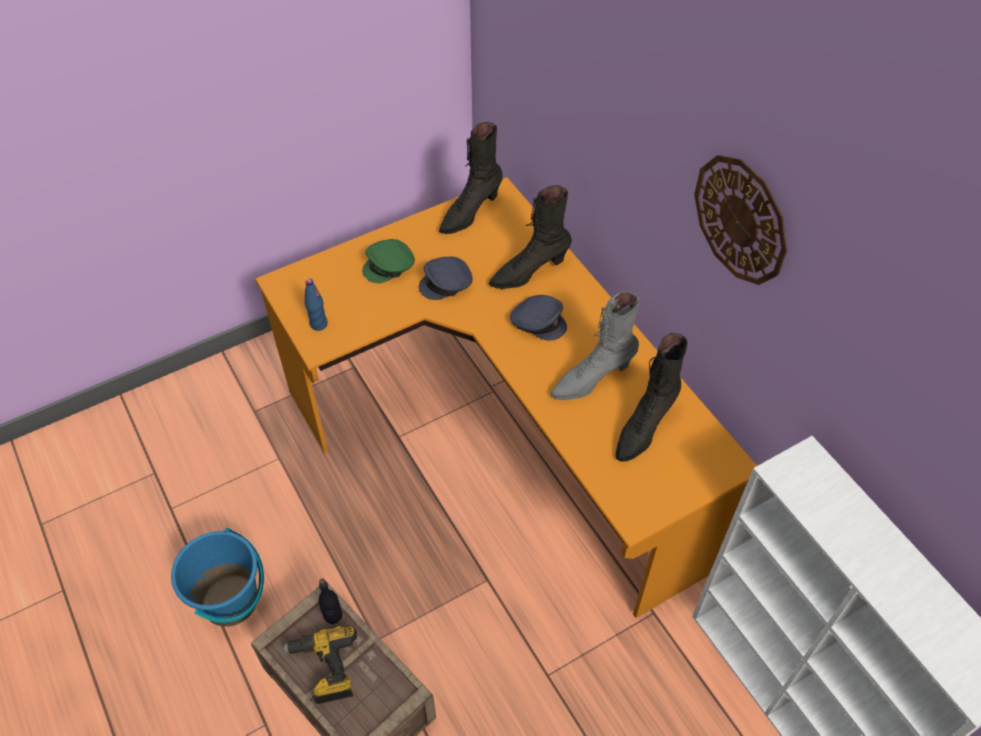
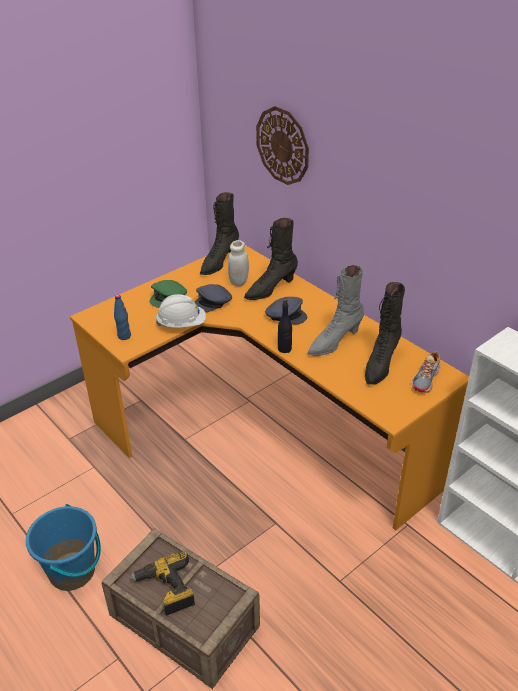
camera: 10 degrees left, 15 degrees down
(333, 615) = (165, 551): black bottle -> black bottle (284, 349)
(397, 316) = (182, 324): none -> white hard hat
(489, 252) = (239, 282): none -> white jar
(699, 462) = (426, 379): none -> shoe
(741, 219) = (428, 183): wall clock -> wall clock (283, 146)

